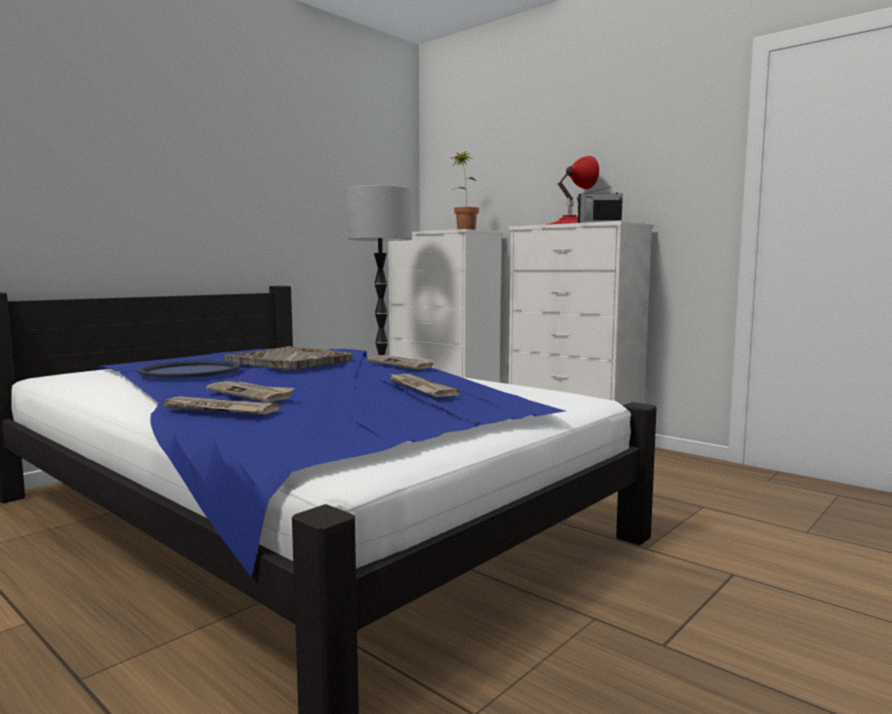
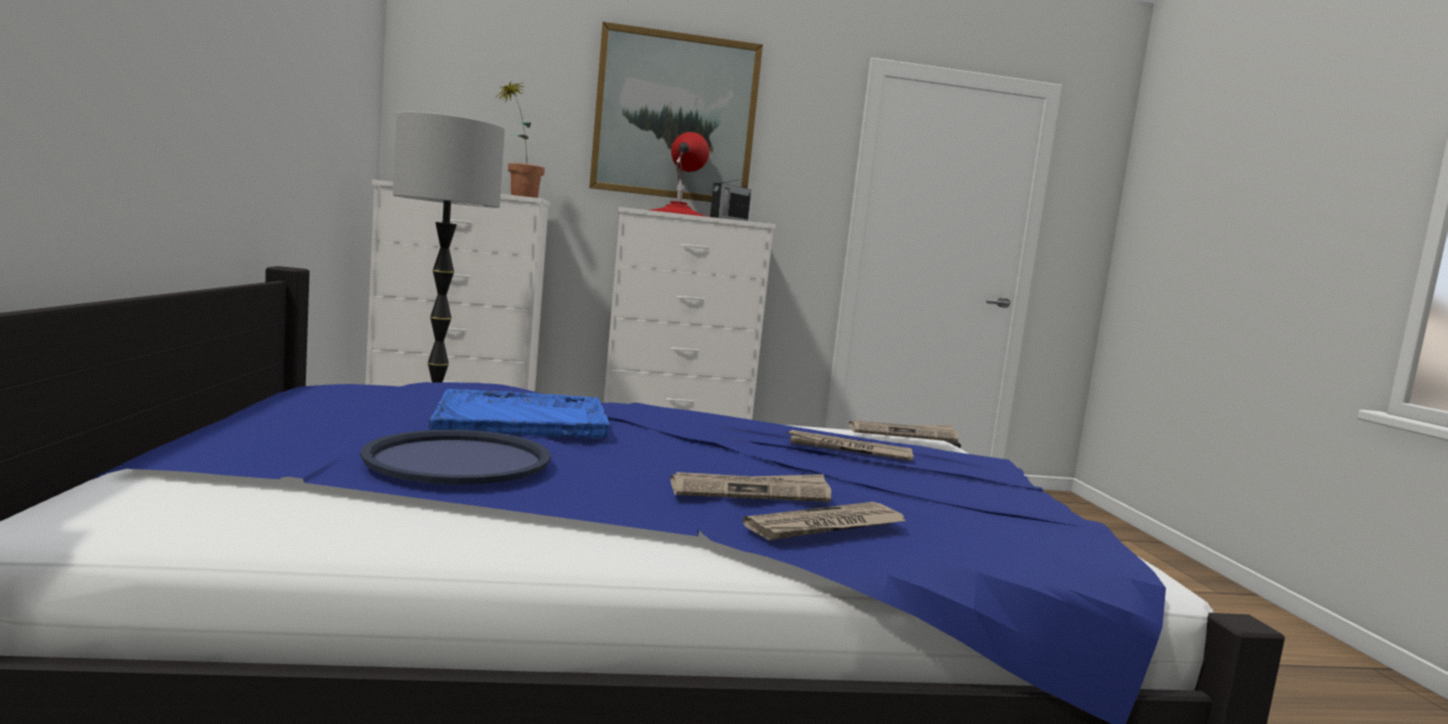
camera: 50 degrees left, 0 degrees up
(289, 361) = (524, 418): grey tray -> blue tray
(402, 364) = (668, 410): newspaper -> newspaper (903, 433)
(582, 147) = (675, 117): none -> picture

